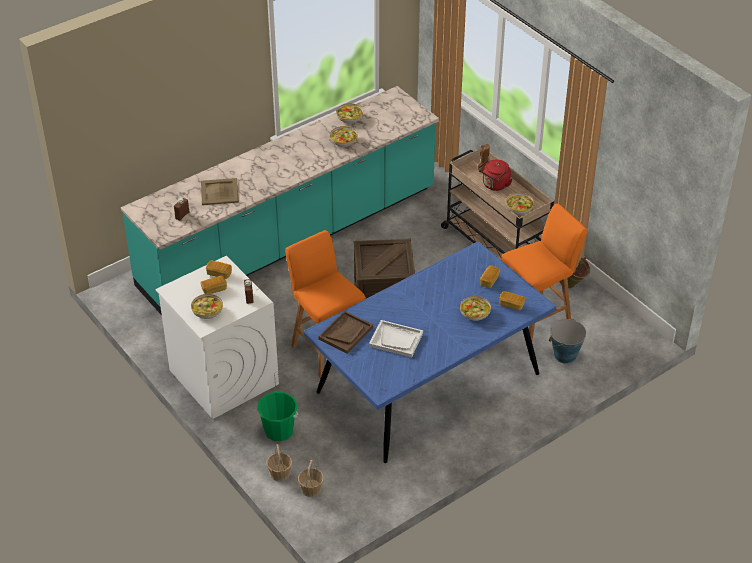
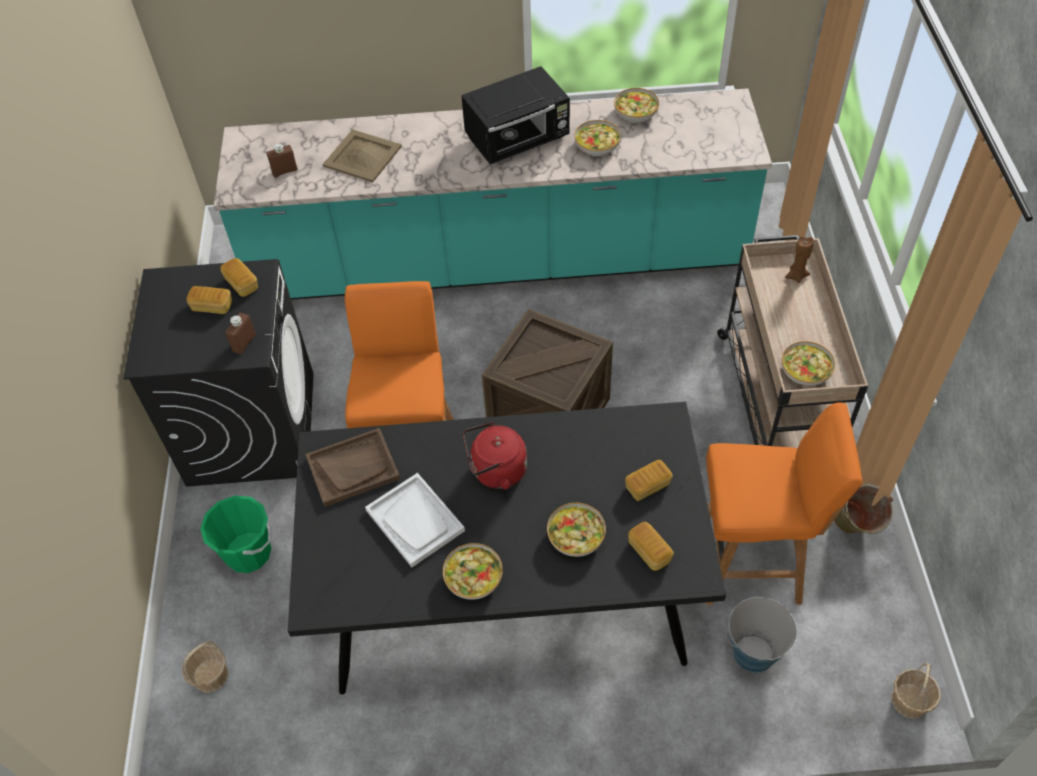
camera: 35 degrees right, 10 degrees up
(207, 311) = (171, 339): bowl -> bowl (473, 578)
(223, 376) = (251, 428): white washing machine -> black washing machine
(279, 473) = (193, 623): basket -> basket (909, 701)
(299, 153) = (518, 140): none -> black microwave
(428, 383) = (505, 588): blue dining table -> black dining table
(494, 185) = (794, 312): red kettle -> red kettle (495, 471)

